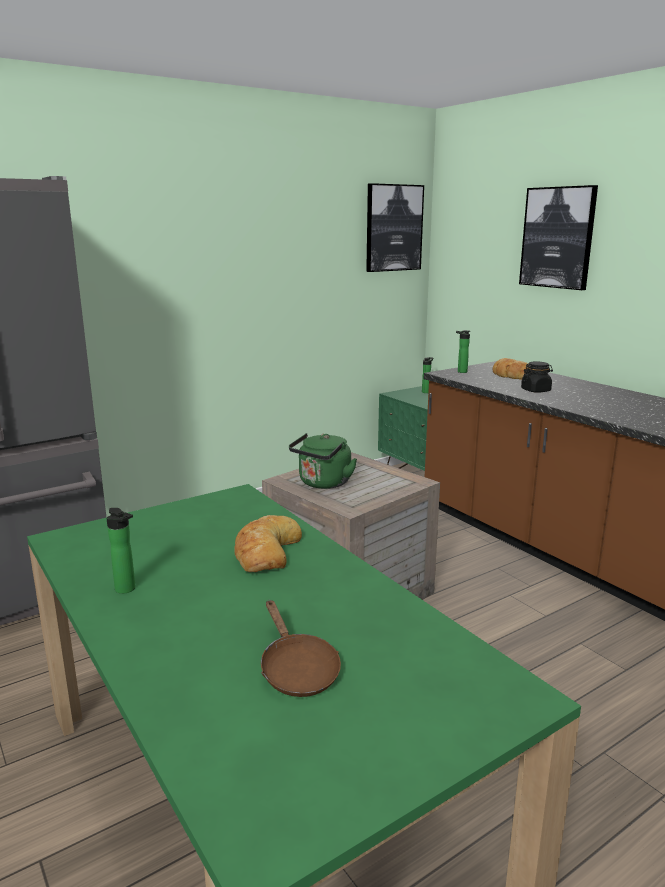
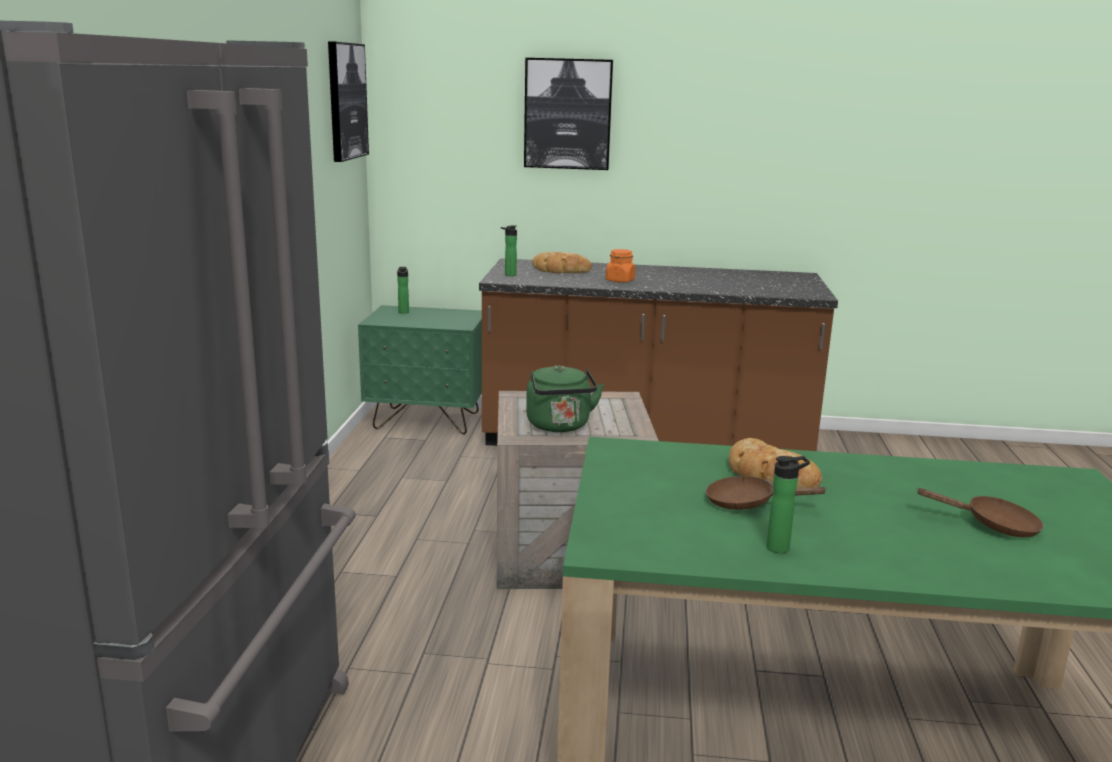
camera: 50 degrees left, 0 degrees up
(198, 558) = (747, 503): none -> brown frying pan
(536, 390) = (620, 280): black jar -> orange jar

